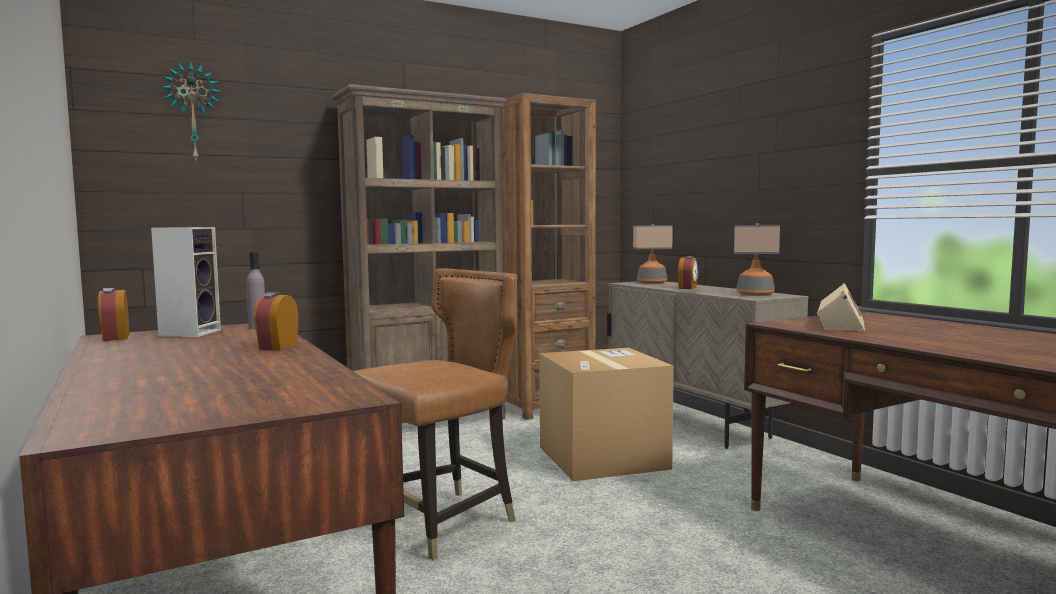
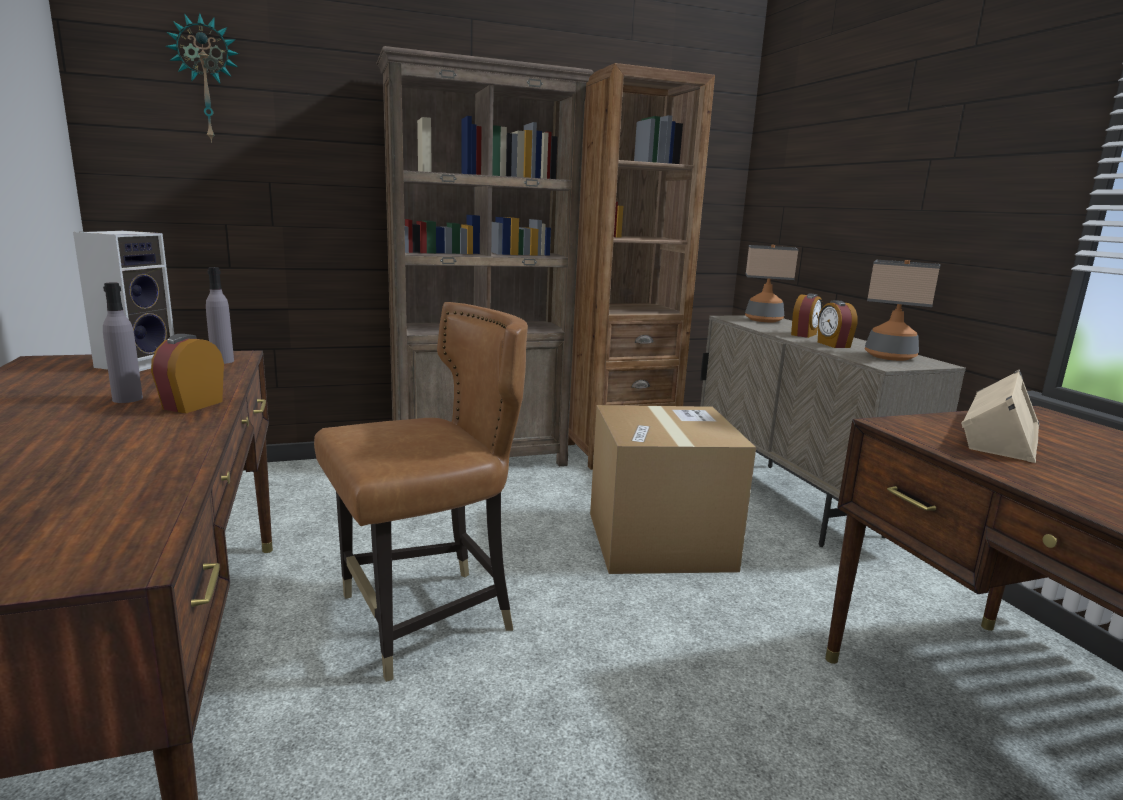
camera: 10 degrees right, 10 degrees up
(115, 338) = (46, 364): alarm clock -> alarm clock (833, 345)
(221, 347) = (127, 399): none -> grey bottle

